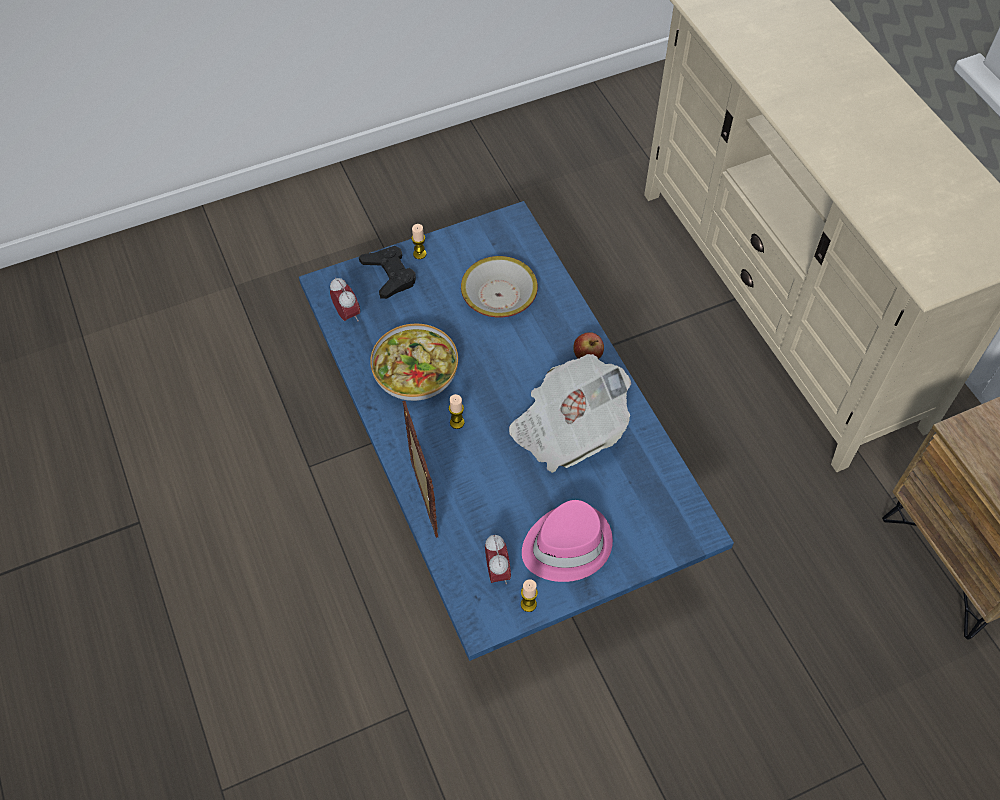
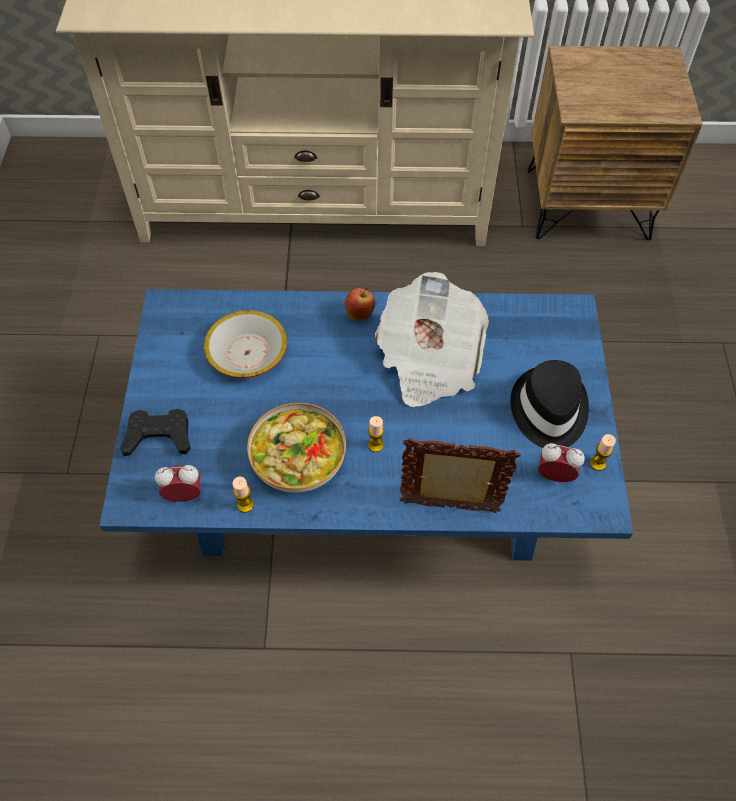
camera: 65 degrees left, 0 degrees up
(419, 254) = (150, 399): candle -> candle (245, 505)
(566, 544) = (548, 410): pink hat -> black hat

